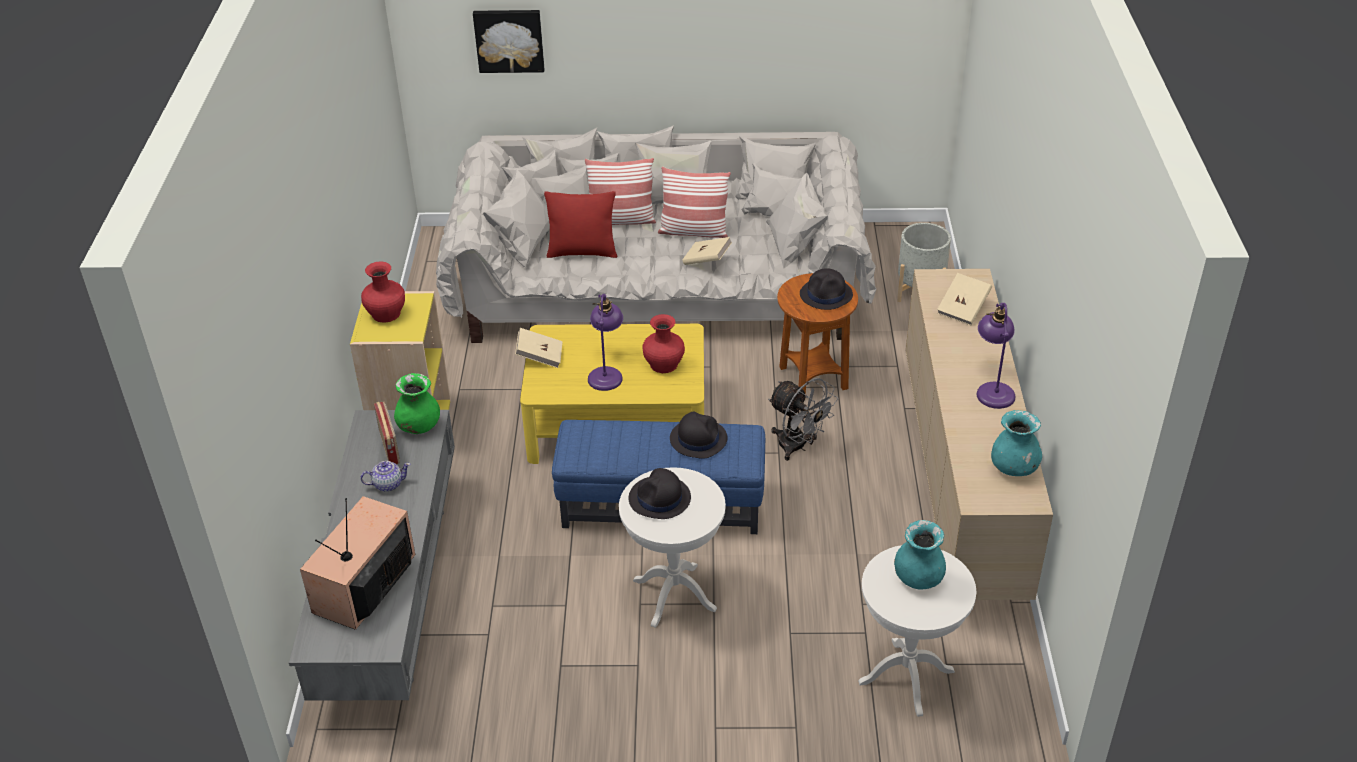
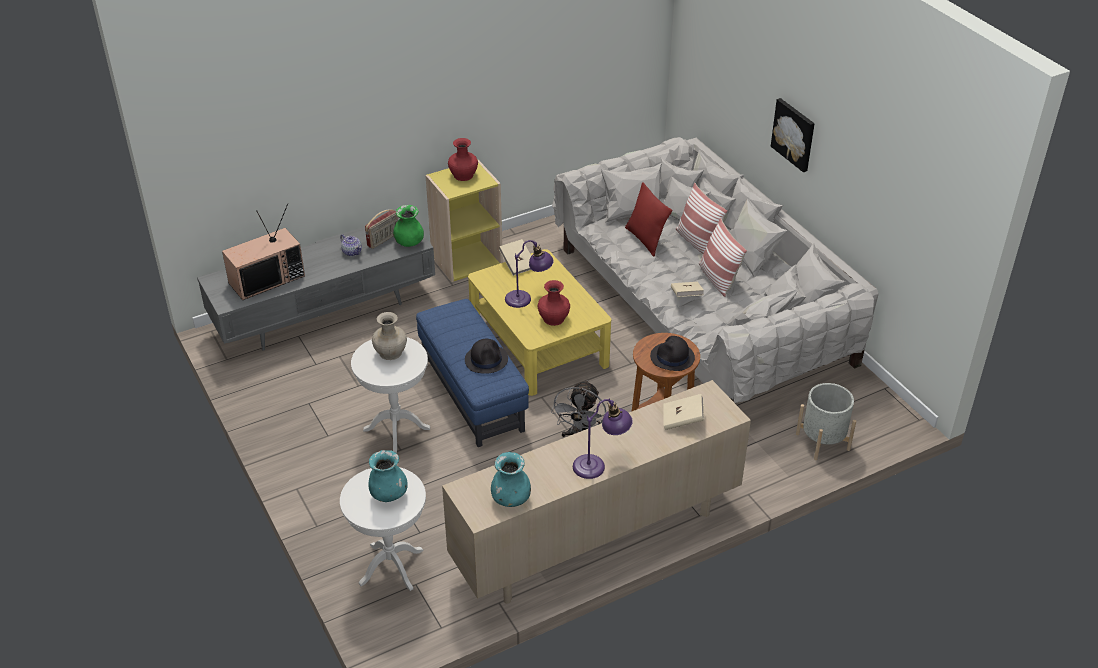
camera: 60 degrees right, 0 degrees up
(365, 585) = (267, 278): television -> television turned 150 degrees clockwise
(509, 40) = (721, 77): picture -> picture (794, 134)
(659, 499) = (390, 352): black hat -> beige vase

